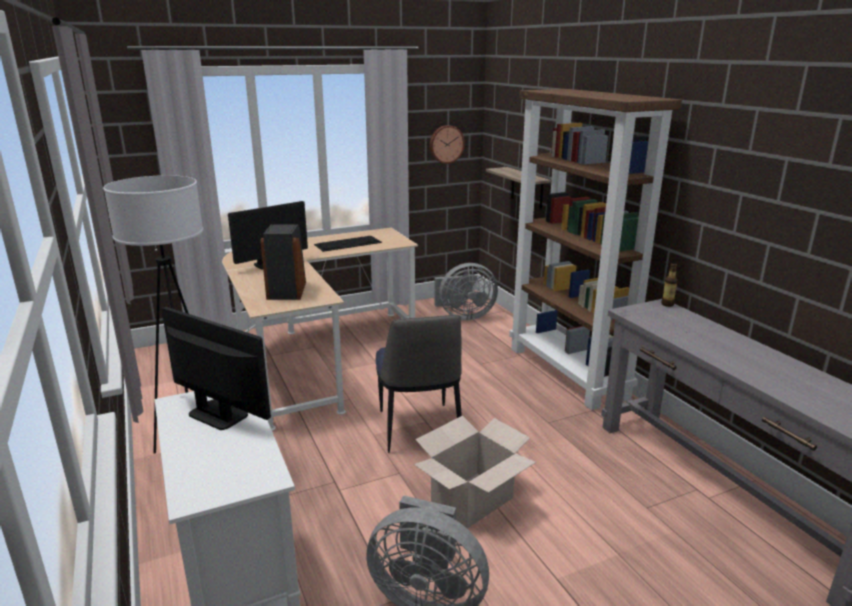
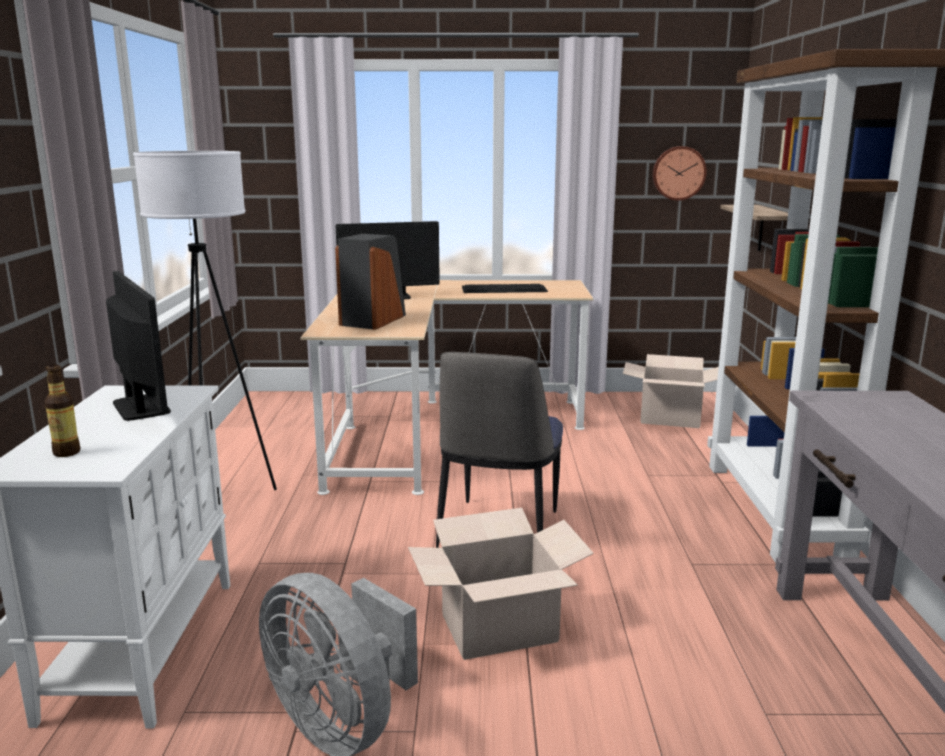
camera: 25 degrees right, 5 degrees down
(463, 316) = (670, 418): grey fan -> cardboard box
(667, 304) = (905, 398): bottle -> bottle (67, 452)

